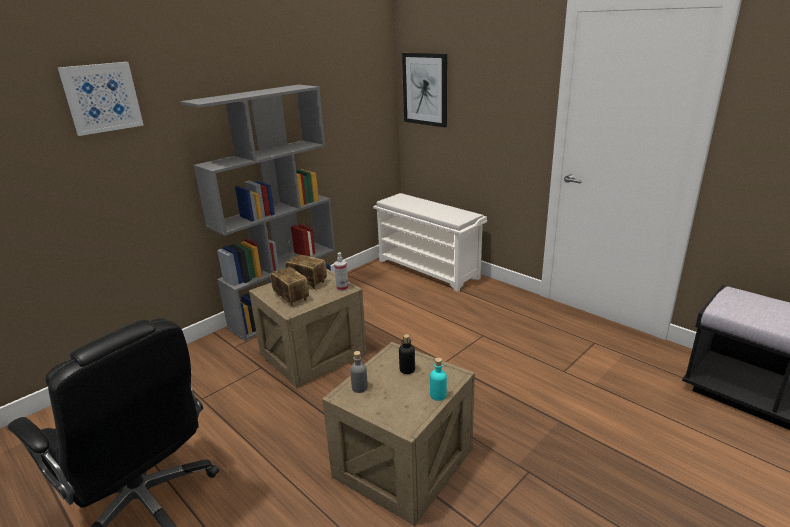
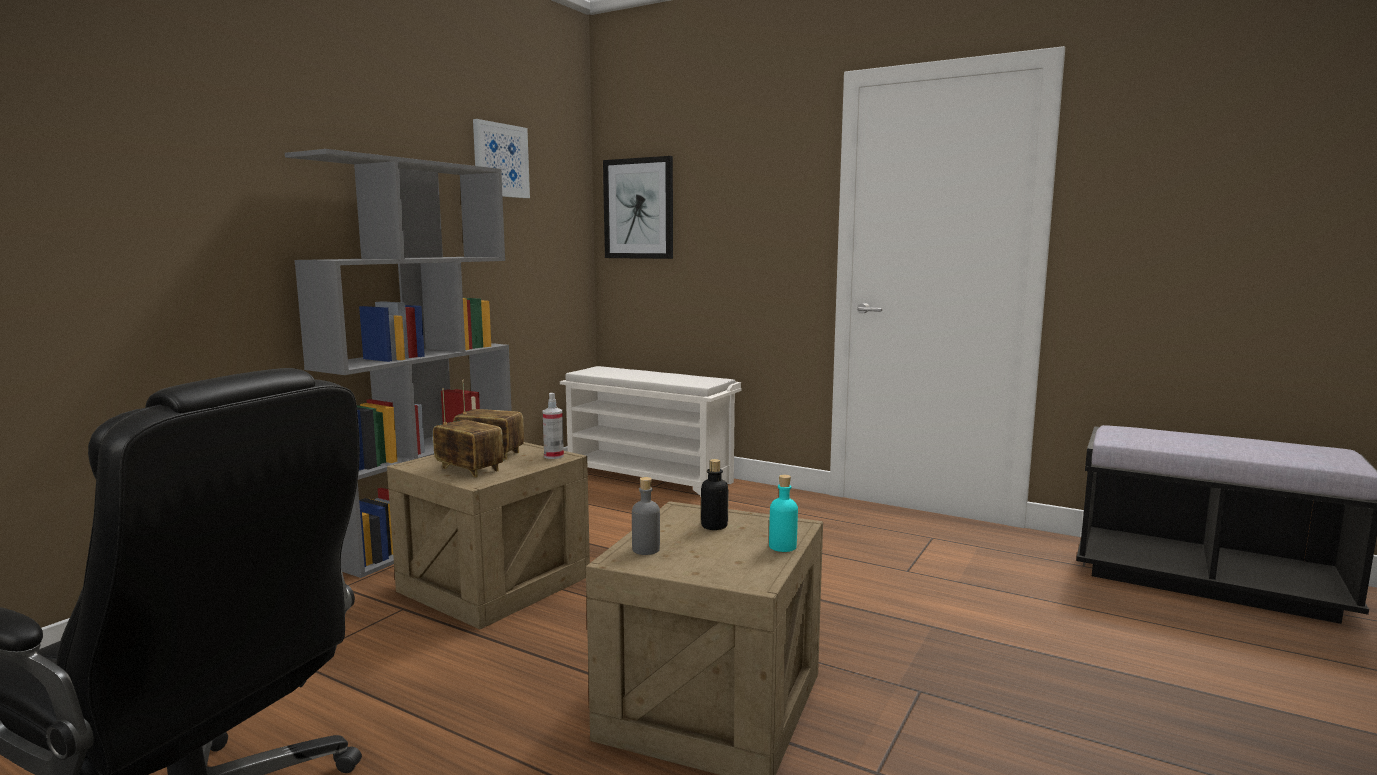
camera: 15 degrees left, 15 degrees down
(102, 98) = (154, 118): picture -> picture (500, 160)

